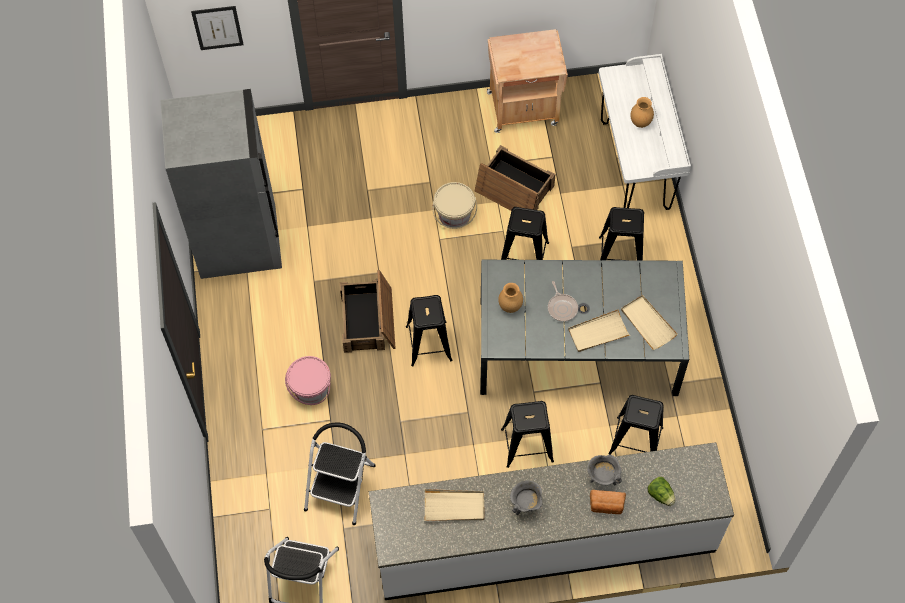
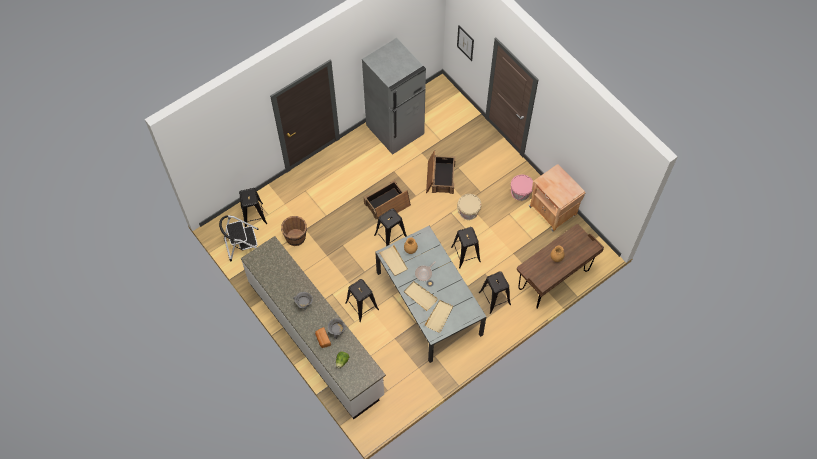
camera: 60 degrees right, 0 degrees up
(311, 389) = (336, 199): pink bucket -> pink bucket (520, 193)
(341, 485) = (296, 237): step ladder -> brown bucket
(454, 506) = (286, 274): beige tray -> beige tray (393, 261)
(513, 189) = (501, 231): crate -> crate (440, 177)
(635, 165) = (553, 280): white desk -> brown desk
(636, 441) = (393, 354): black stool -> black stool (254, 216)

